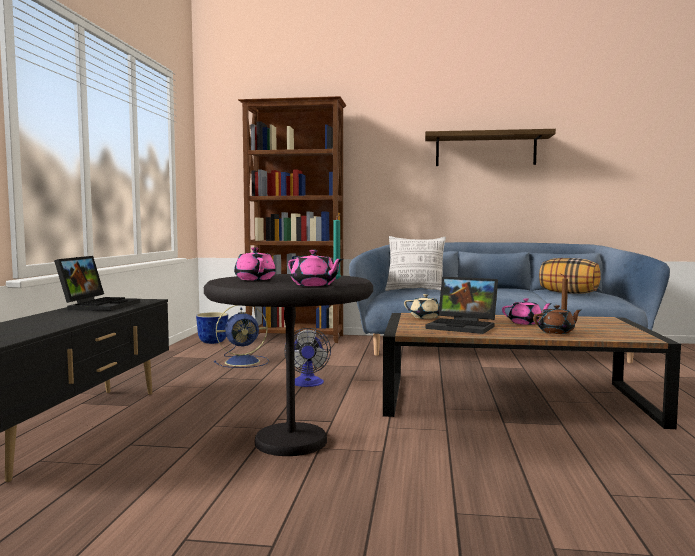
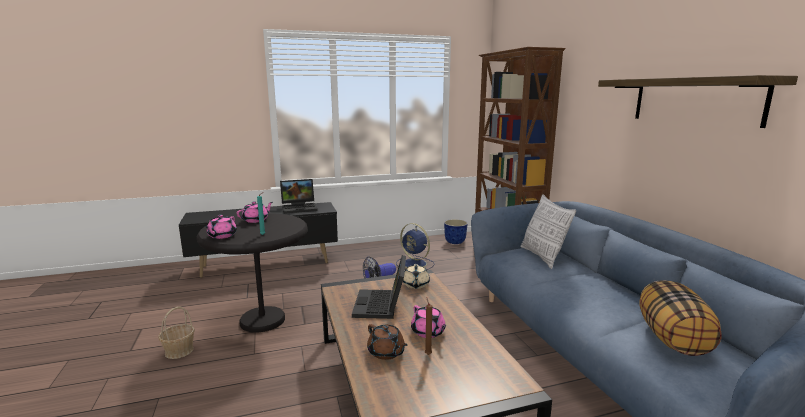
camera: 65 degrees right, 10 degrees up
(324, 500) = (179, 351): none -> basket

